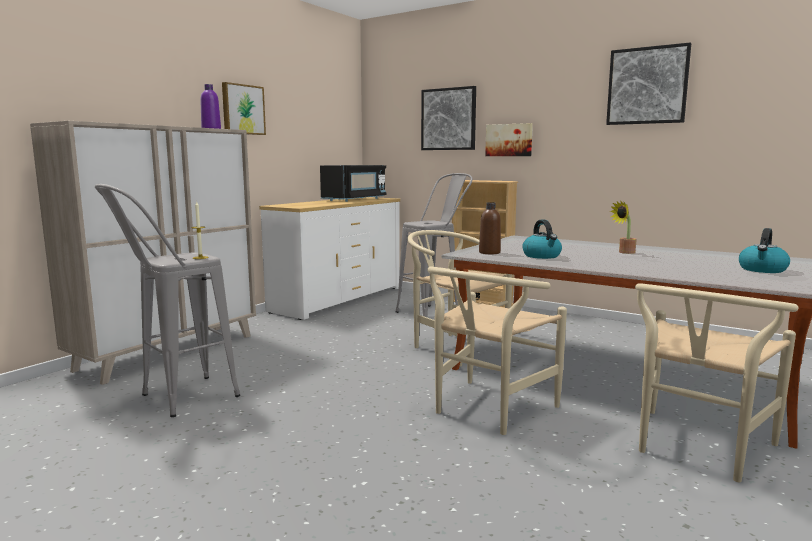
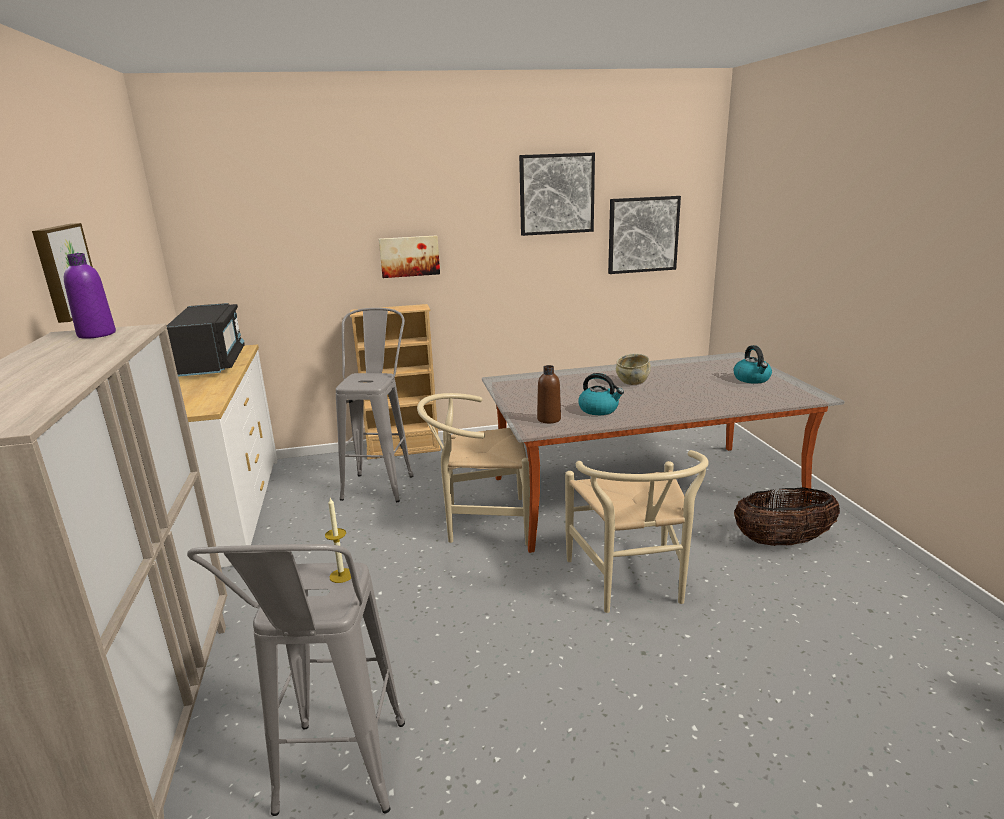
camera: 45 degrees left, 10 degrees up
(448, 119) = (319, 232): picture -> picture (642, 234)
(624, 252) = (632, 381): potted plant -> beige bowl
(696, 449) = (782, 541): beige chair -> basket

